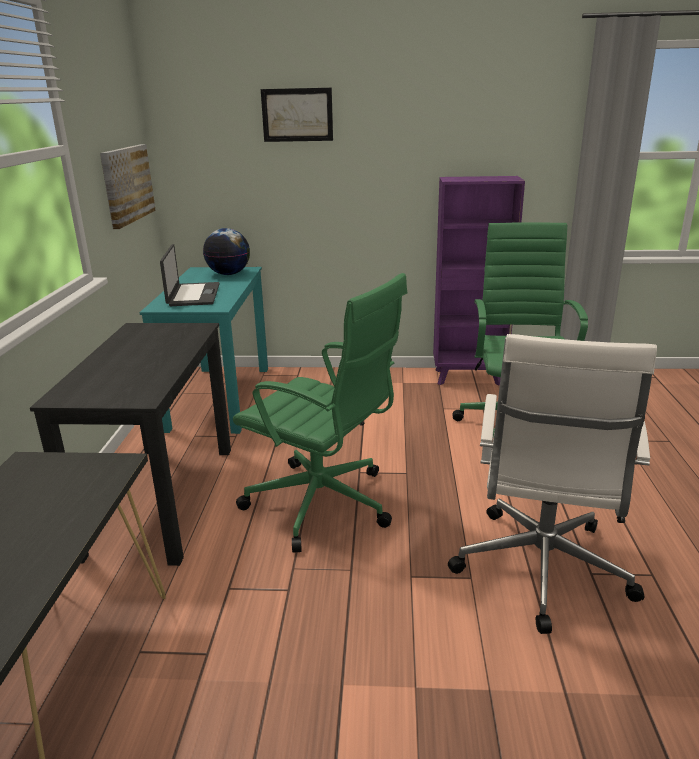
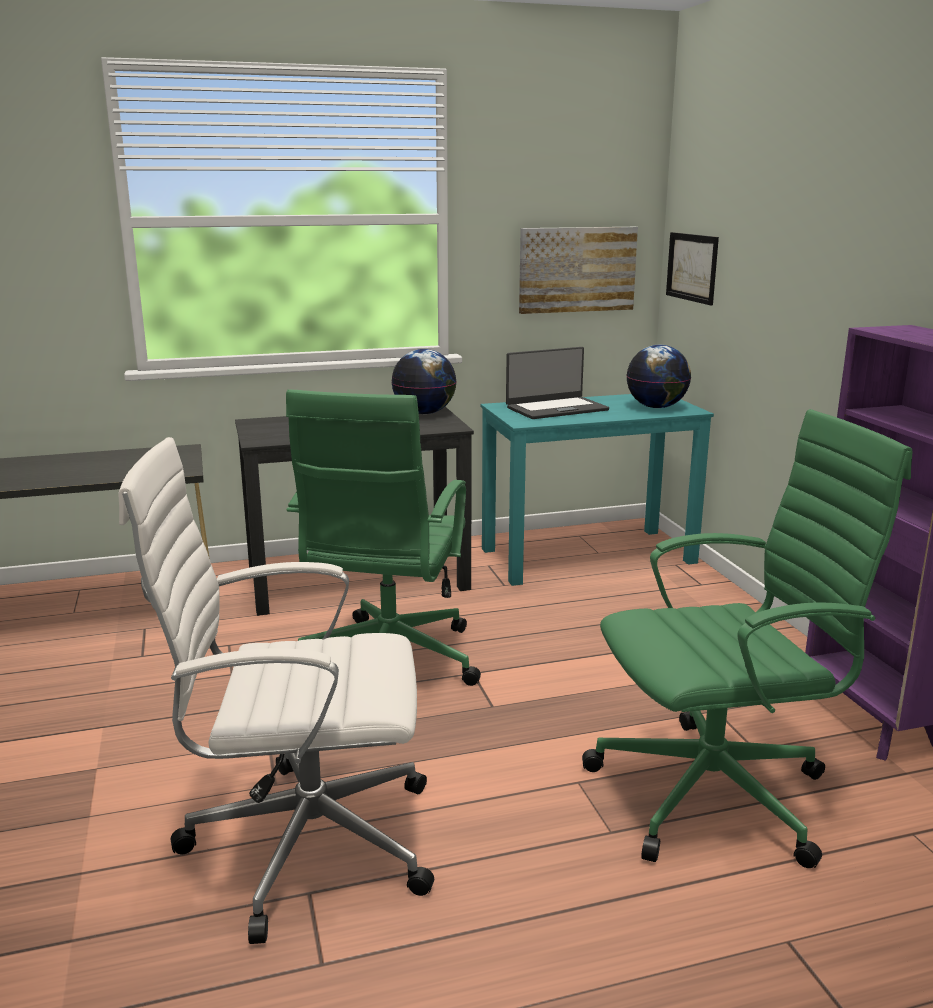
camera: 70 degrees right, 5 degrees down
(141, 331) = (424, 413): none -> globe
(297, 115) = (778, 199): picture -> picture (692, 267)

